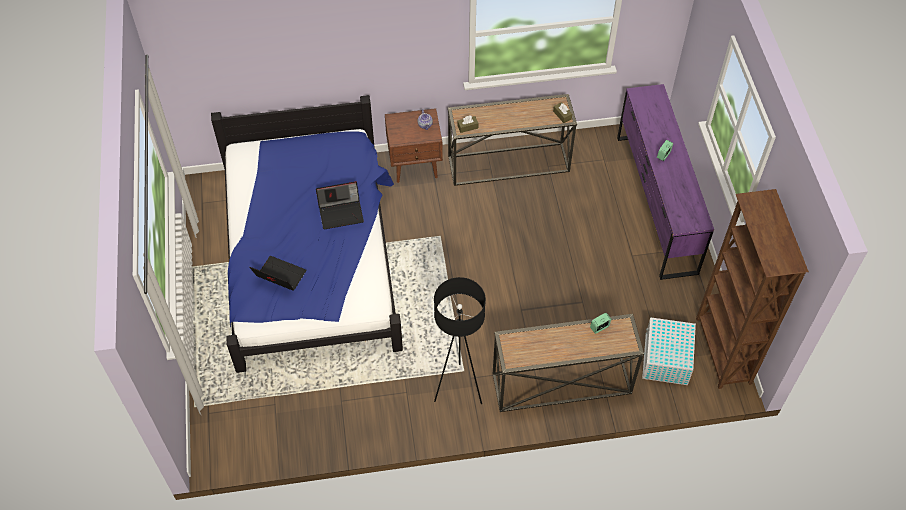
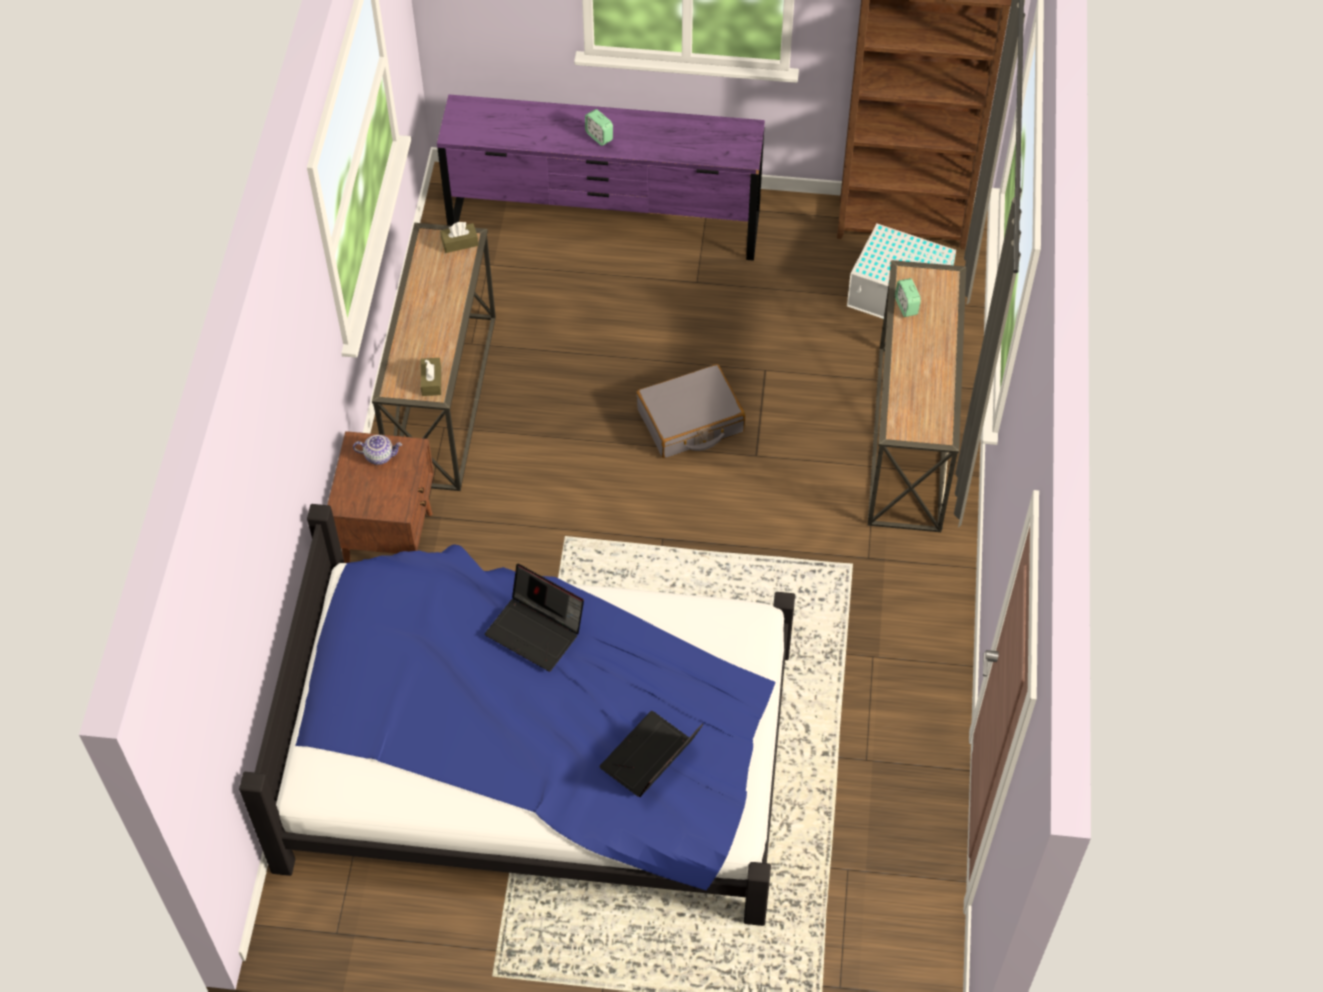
camera: 75 degrees left, 0 degrees up
(341, 213) = (536, 631): laptop -> laptop turned 120 degrees clockwise
(458, 389) = (885, 579): black floor lamp -> none
(533, 274) = (690, 421): none -> grey suitcase

